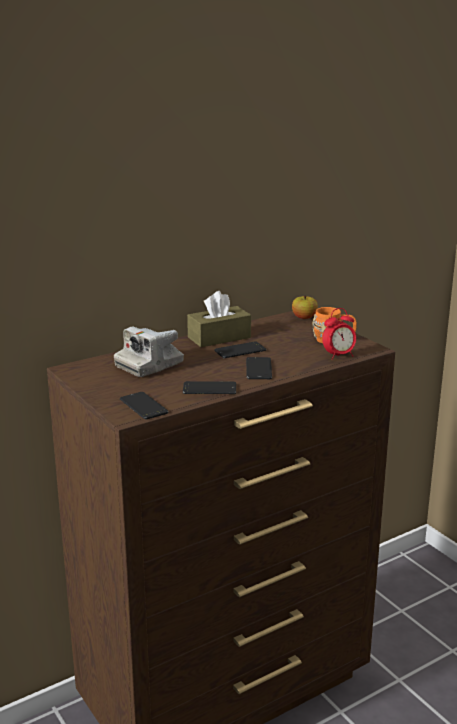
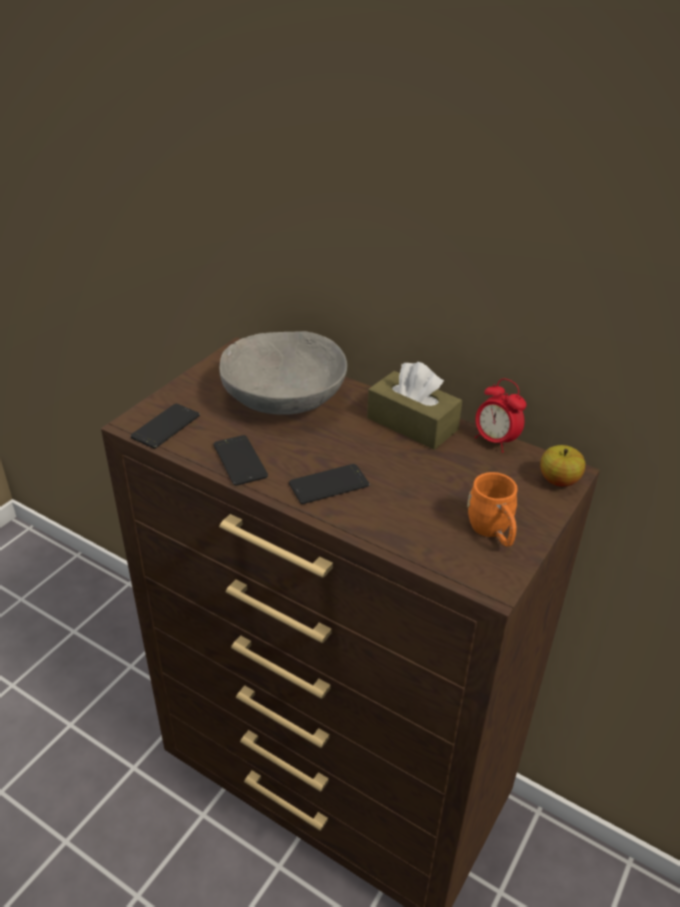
camera: 65 degrees right, 15 degrees up
(149, 365) = (284, 397): camera -> grey bowl
(240, 351) = (380, 453): phone -> none
(338, 356) = (433, 552): alarm clock -> alarm clock (495, 441)

